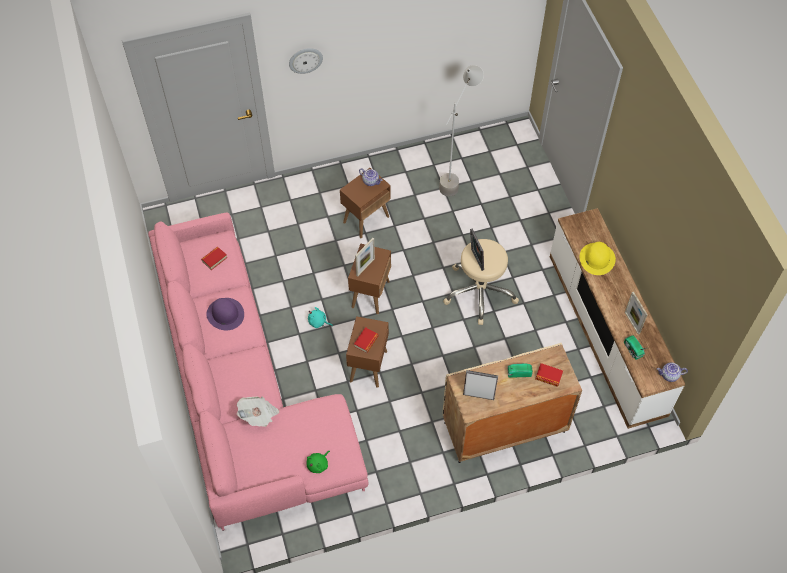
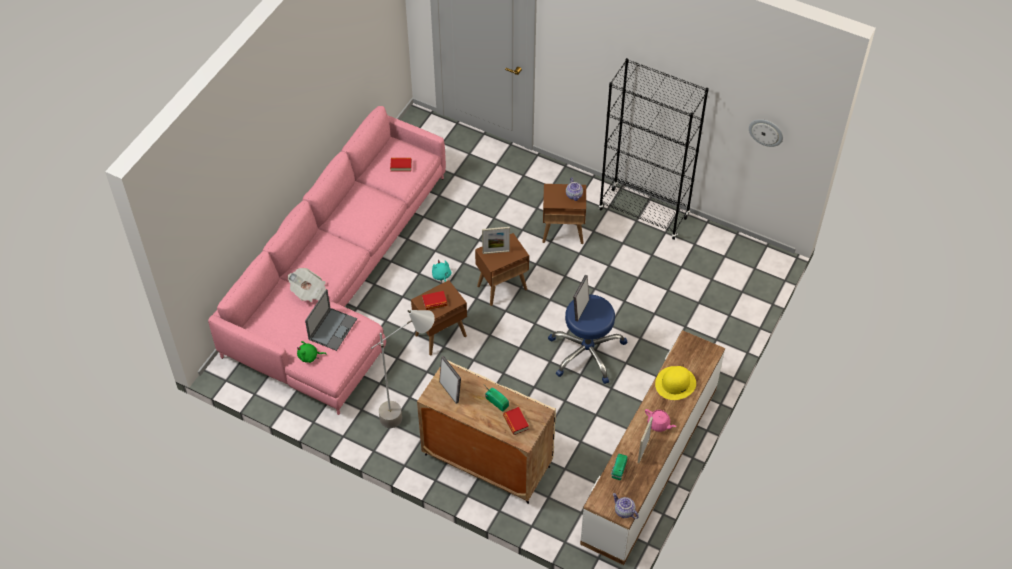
camera: 45 degrees right, 5 degrees down
(225, 314) = (365, 208): purple hat -> none
(305, 60) = (577, 50): wall clock -> wall clock (766, 132)
(311, 427) = (333, 328): none -> laptop
(404, 162) = (644, 213): none -> black bookcase
(456, 177) = (672, 255): grey floor lamp -> grey floor lamp (409, 413)
(479, 291) = (586, 352): beige stool -> blue stool
(620, 296) = (659, 424): none -> pink teapot

